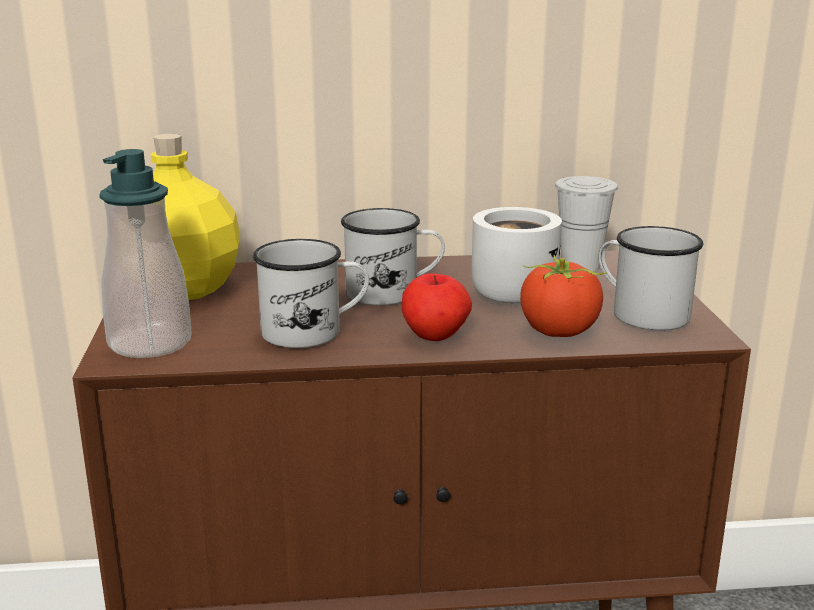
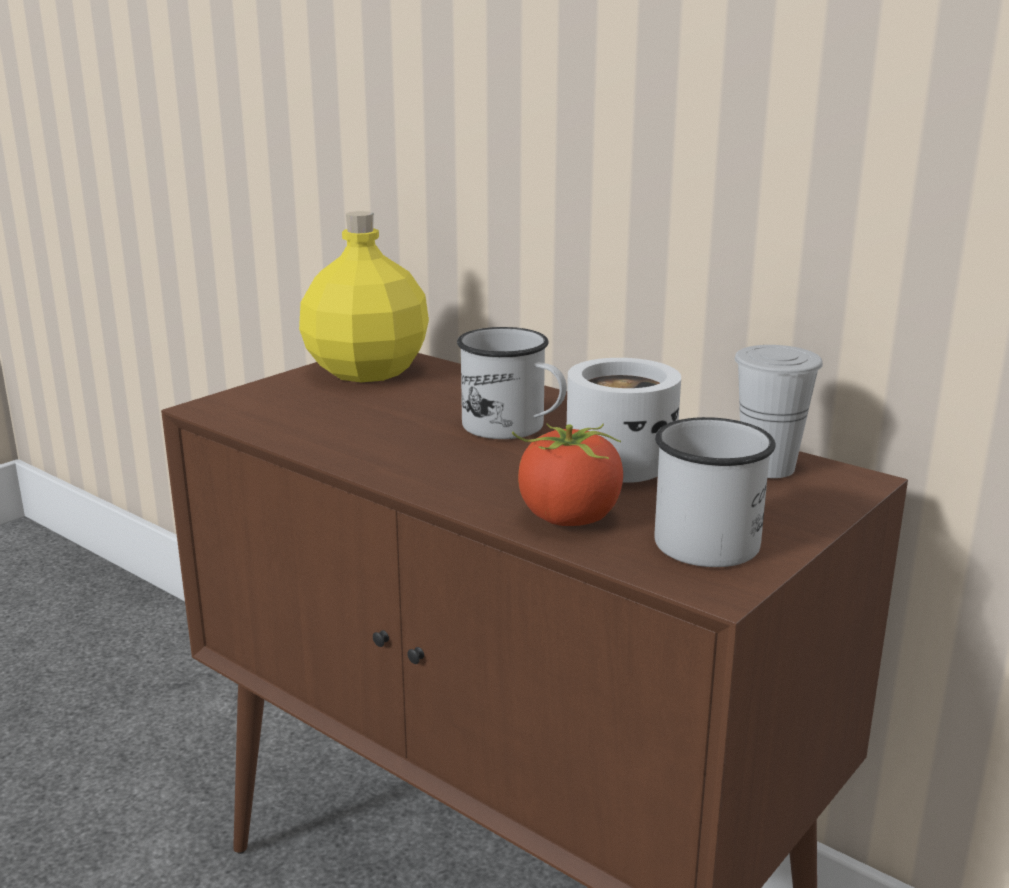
camera: 45 degrees right, 0 degrees up
(150, 343) = (252, 404): soap dispenser -> none
(314, 331) = (372, 437): white mug -> none
(435, 336) = (452, 477): apple -> none

